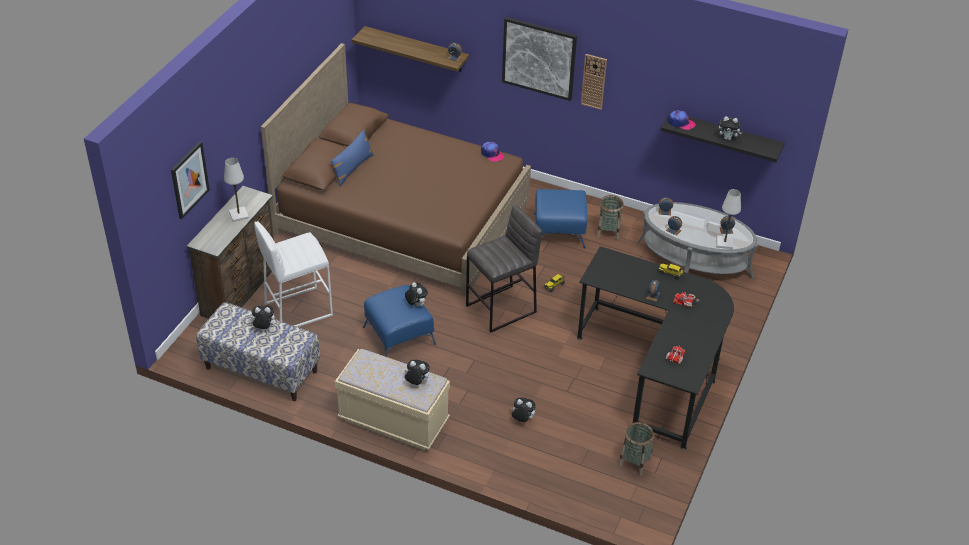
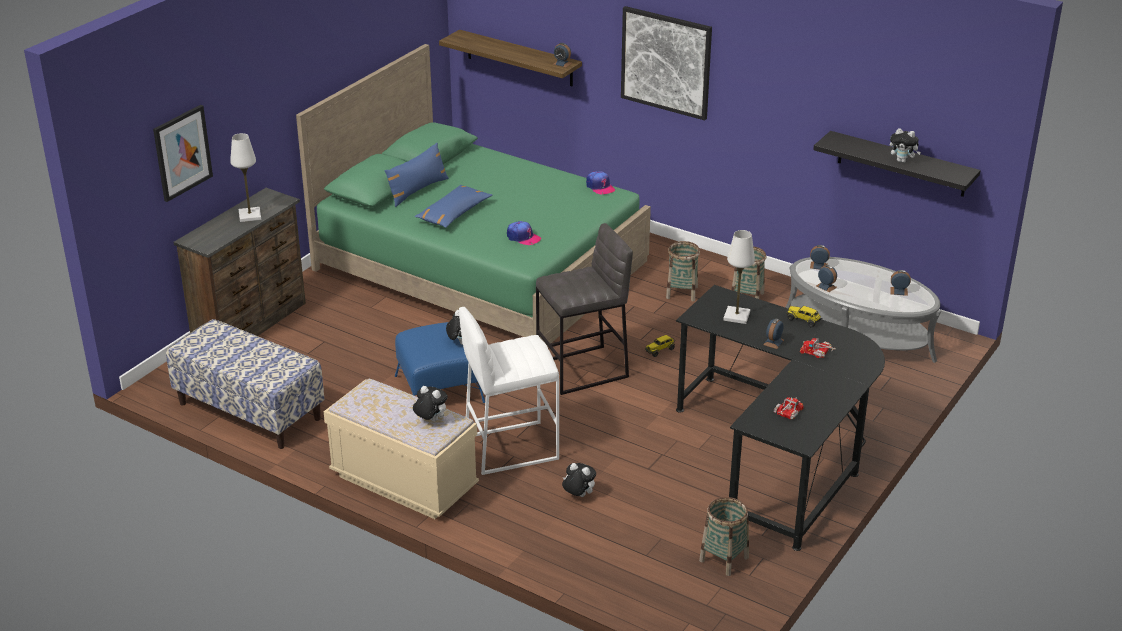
camera: 10 degrees right, 10 degrees down
(263, 327) = (253, 349): plush toy -> none
(297, 309) = (317, 350): white stool -> white stool (510, 447)
(386, 189) = (453, 213): none -> blue pillow
(403, 217) = (481, 264): brown bed -> green bed
(559, 231) = (682, 292): blue ottoman -> basket
(594, 81) = (733, 92): wall clock -> none
(681, 123) = (842, 142): cap -> cap (523, 237)
(724, 243) = (893, 304): white table lamp -> white table lamp (736, 316)

